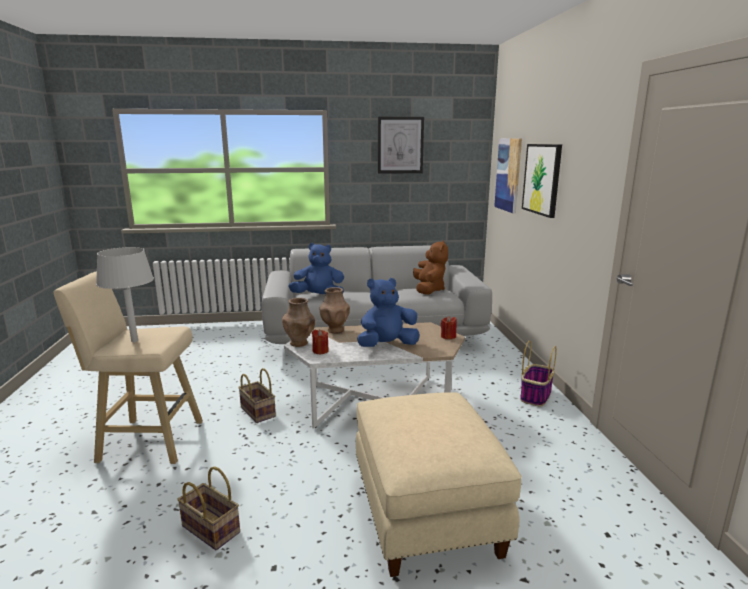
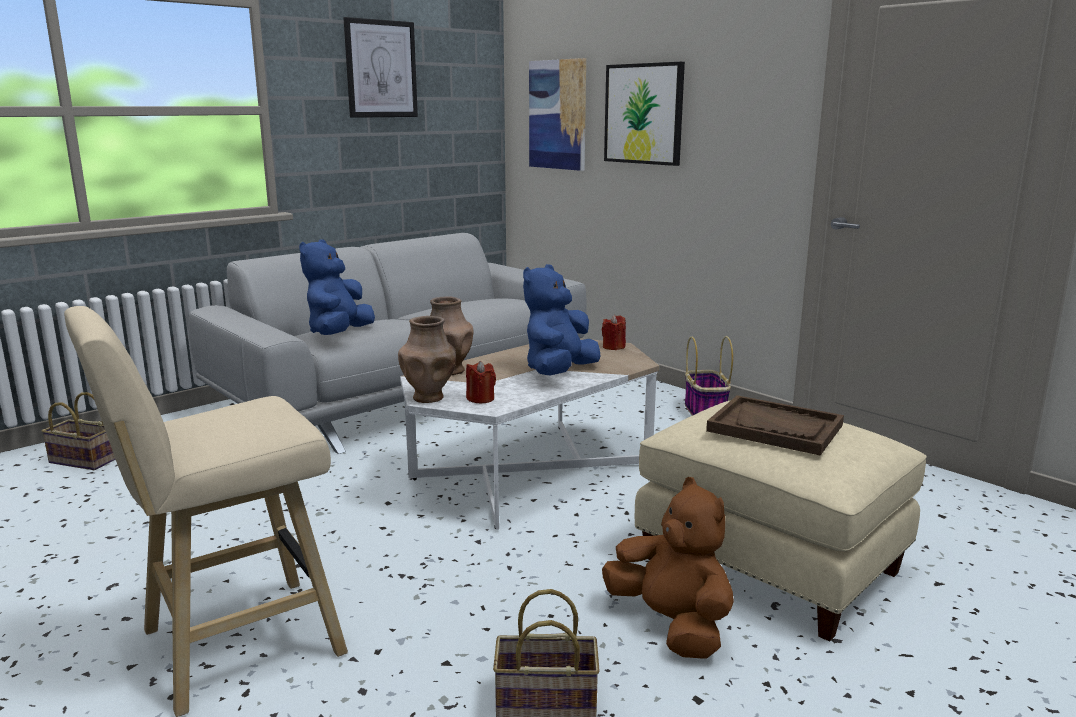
camera: 35 degrees left, 0 degrees up
(134, 341) = (235, 431): grey table lamp -> none
(256, 411) = (371, 539): basket -> basket (81, 461)
(319, 296) = (339, 334): blue plush toy -> blue plush toy turned 45 degrees counterclockwise
(420, 420) = (775, 428): none -> brown tray
(429, 290) = (489, 300): brown plush toy -> brown plush toy (671, 625)

